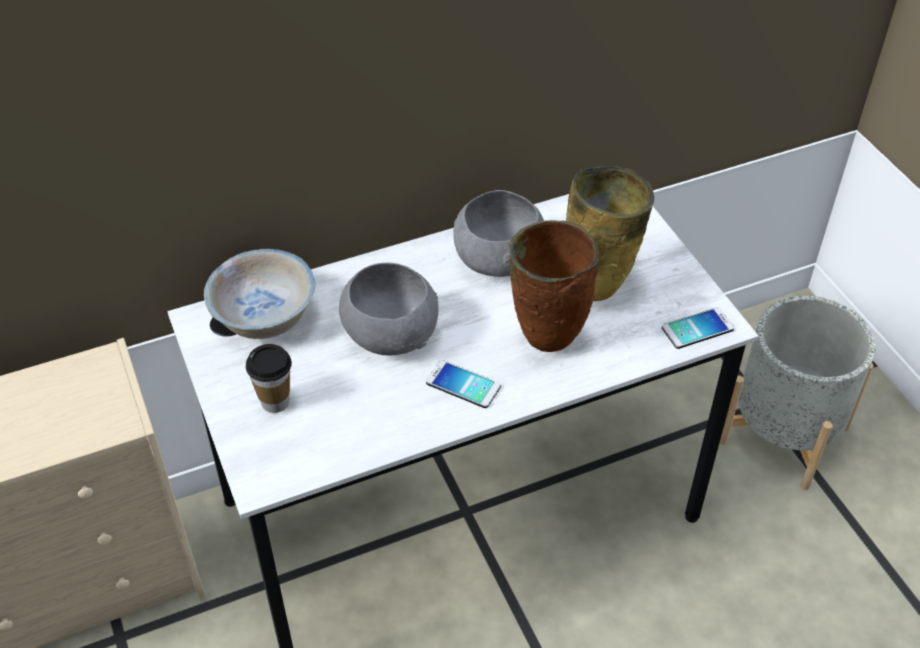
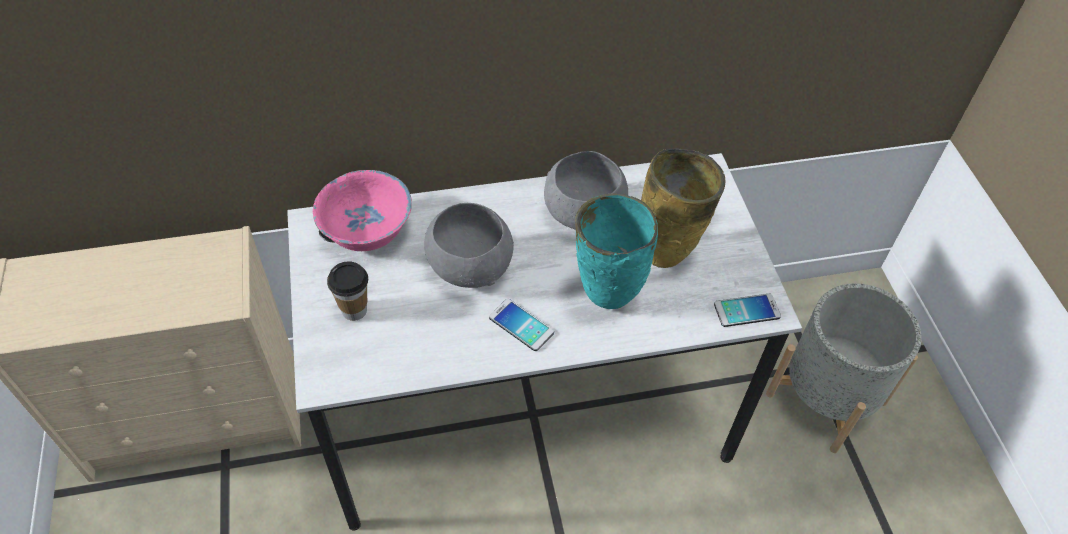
camera: 10 degrees right, 5 degrees up
(265, 316) = (367, 229): white bowl -> pink bowl
(545, 342) = (605, 298): brown vase -> turquoise vase

